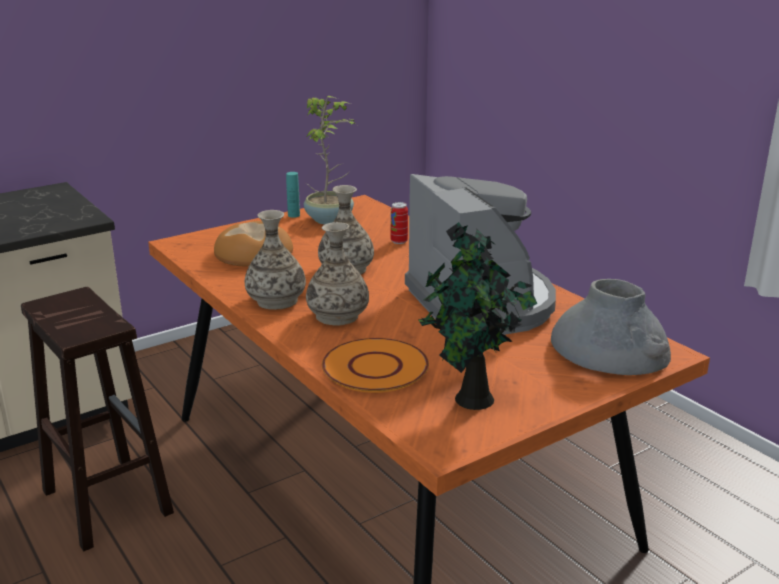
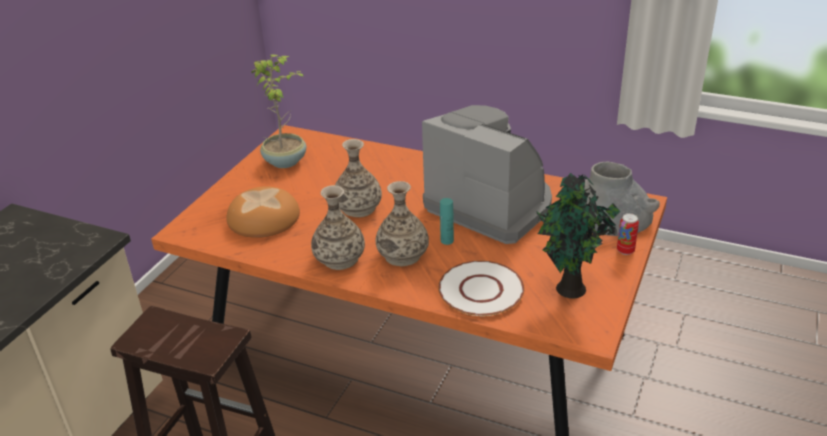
camera: 30 degrees left, 10 degrees up
(294, 215) = (249, 166): turquoise bottle -> turquoise bottle (447, 240)
(374, 367) = (480, 290): orange plate -> white plate
(399, 241) = (367, 166): can -> can (625, 250)

